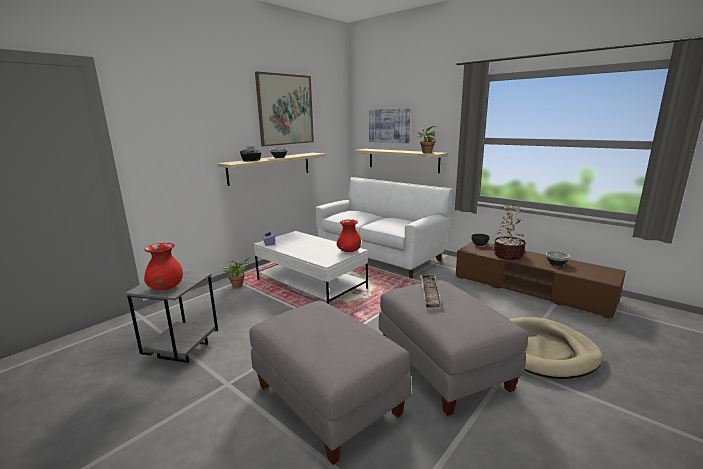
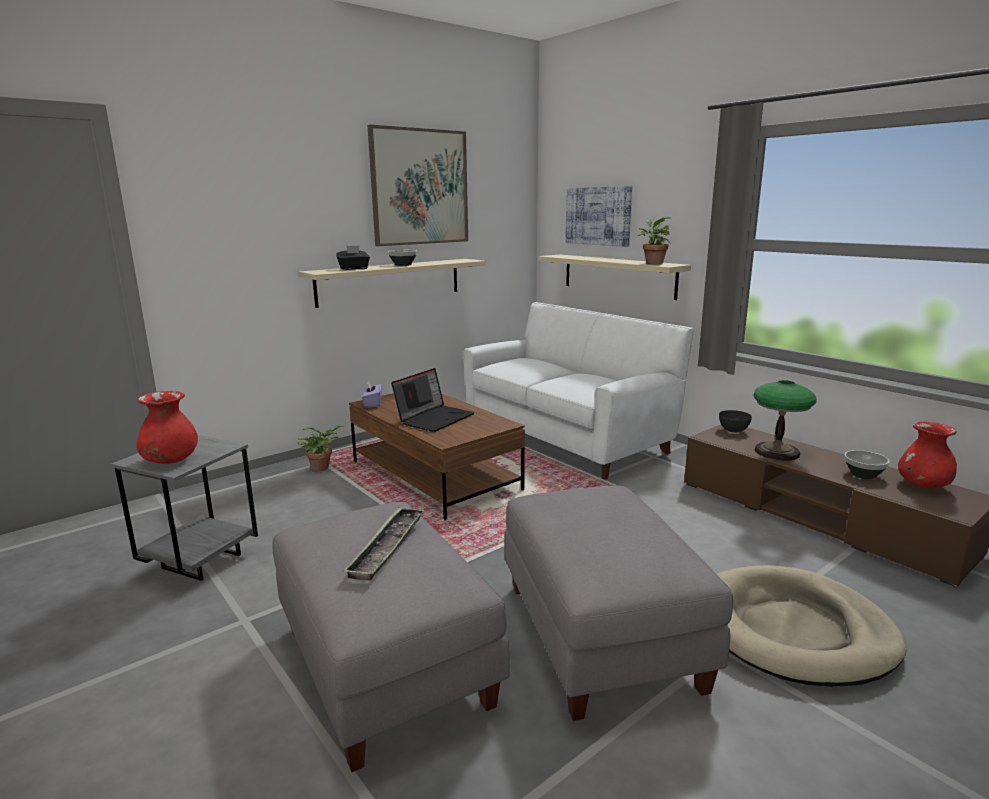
camera: 10 degrees right, 0 degrees up
(311, 284) = (434, 475): white coffee table -> brown coffee table
(312, 249) = (434, 418): none -> laptop
(349, 251) = (492, 425): red vase -> red vase (922, 485)
(430, 293) = (584, 505): tray -> tray (387, 547)
(507, 255) = (777, 452): potted plant -> table lamp

